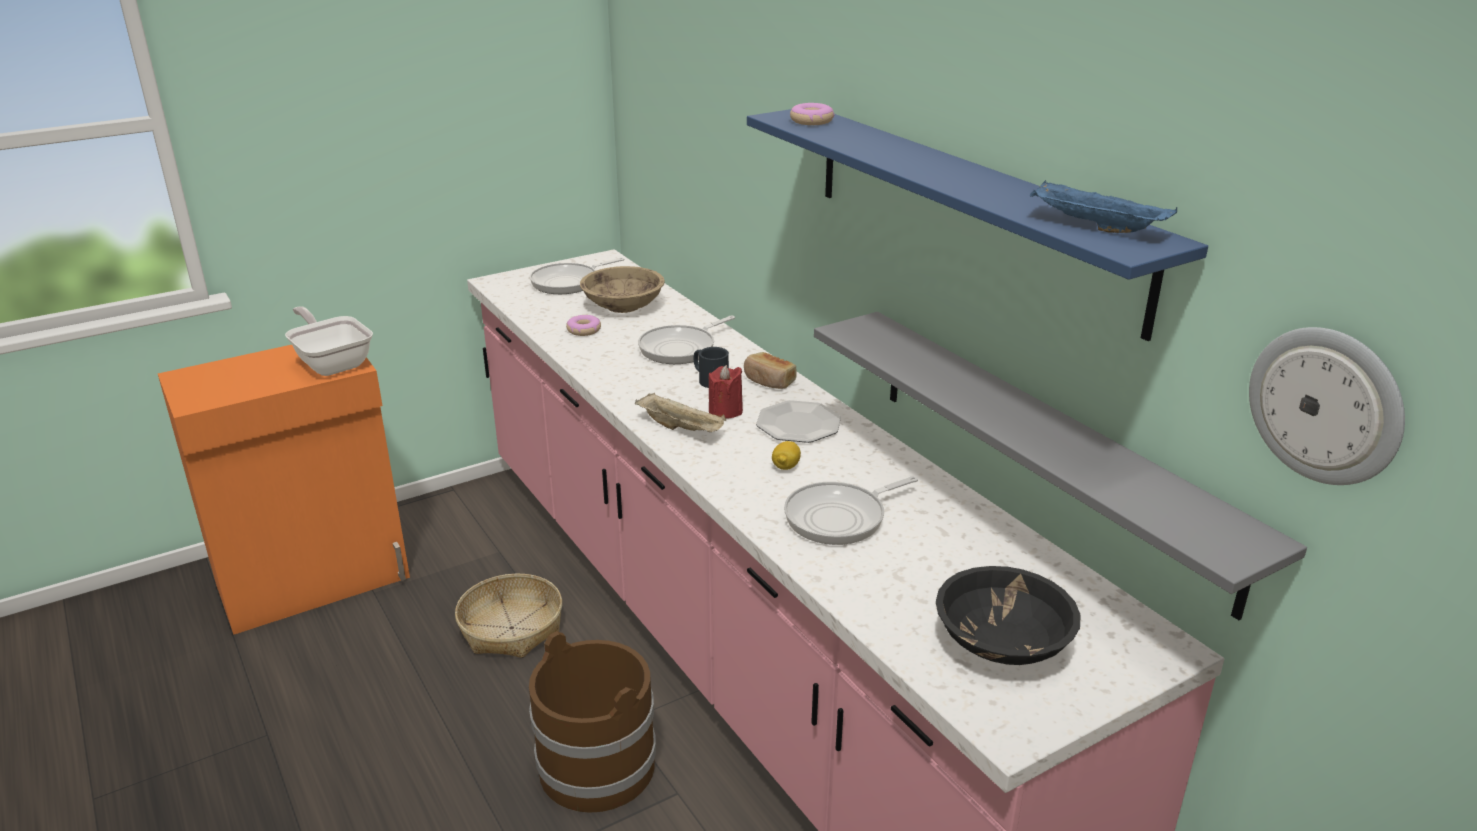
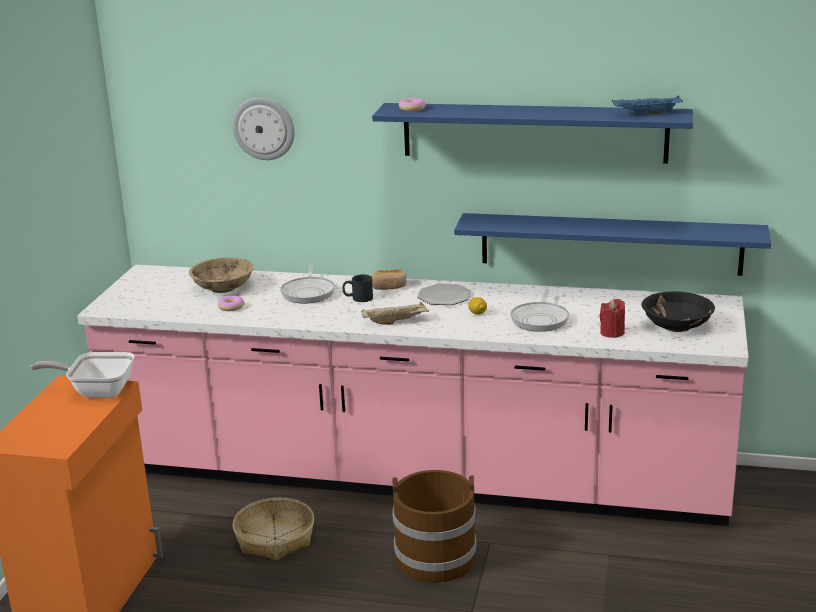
camera: 45 degrees left, 5 degrees down
(569, 282) = (154, 290): frying pan -> none
(725, 411) = (399, 306): red candle -> red candle (612, 333)
(1045, 450) = (610, 243): grey shelf -> blue shelf
(1326, 405) = (764, 159): wall clock -> wall clock (264, 128)

